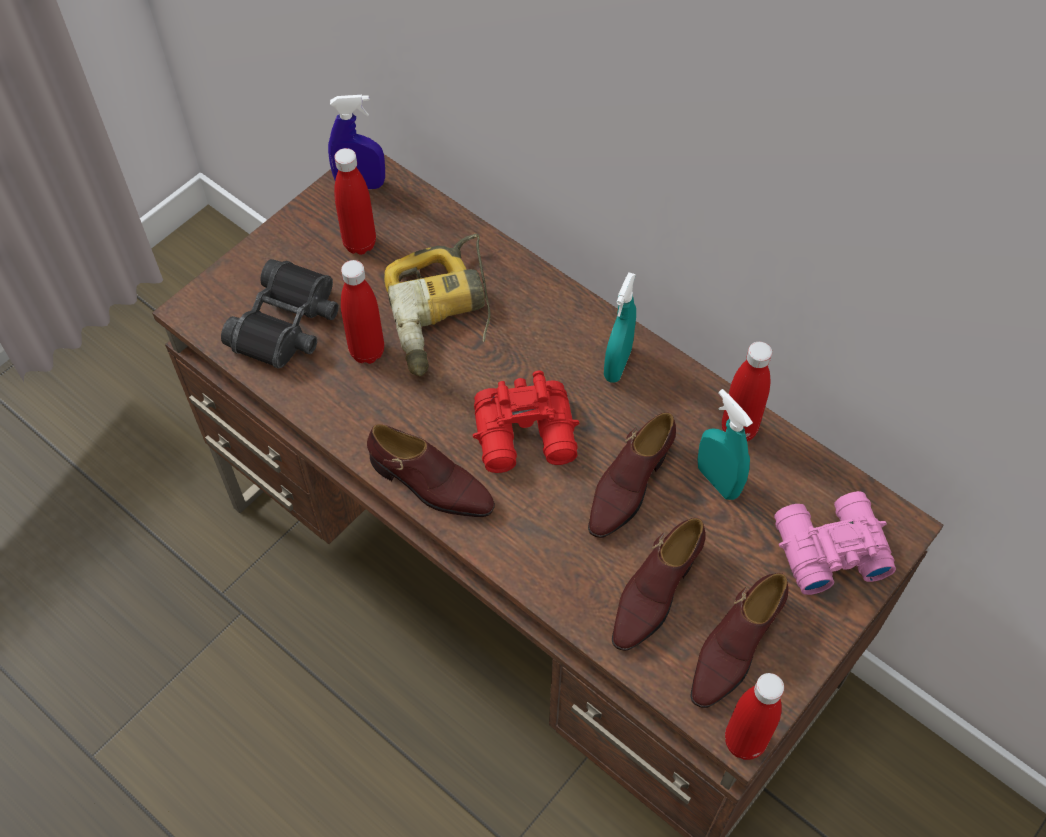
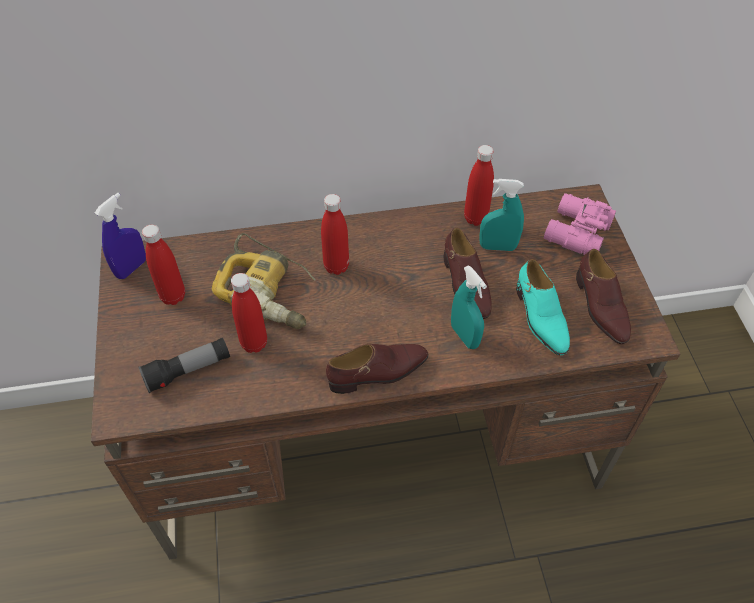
camera: 50 degrees left, 5 degrees down
(287, 324) = (188, 371): black binoculars -> flashlight
(527, 437) = (392, 307): red binoculars -> none
(617, 364) = (386, 238): turquoise spray bottle -> turquoise spray bottle (464, 336)
(654, 592) = (540, 317): brown shoe -> turquoise shoe
(744, 741) = (657, 339): red bottle -> red bottle (336, 266)

